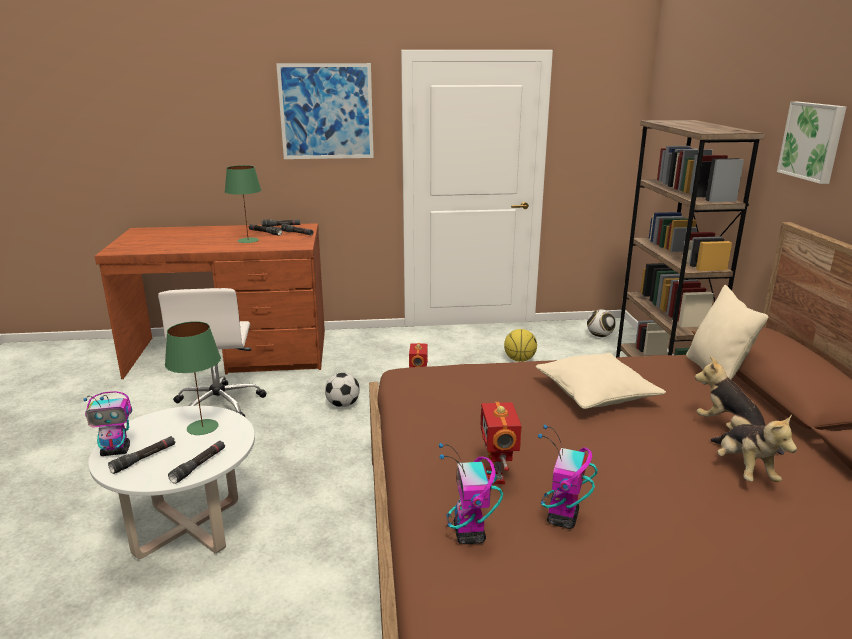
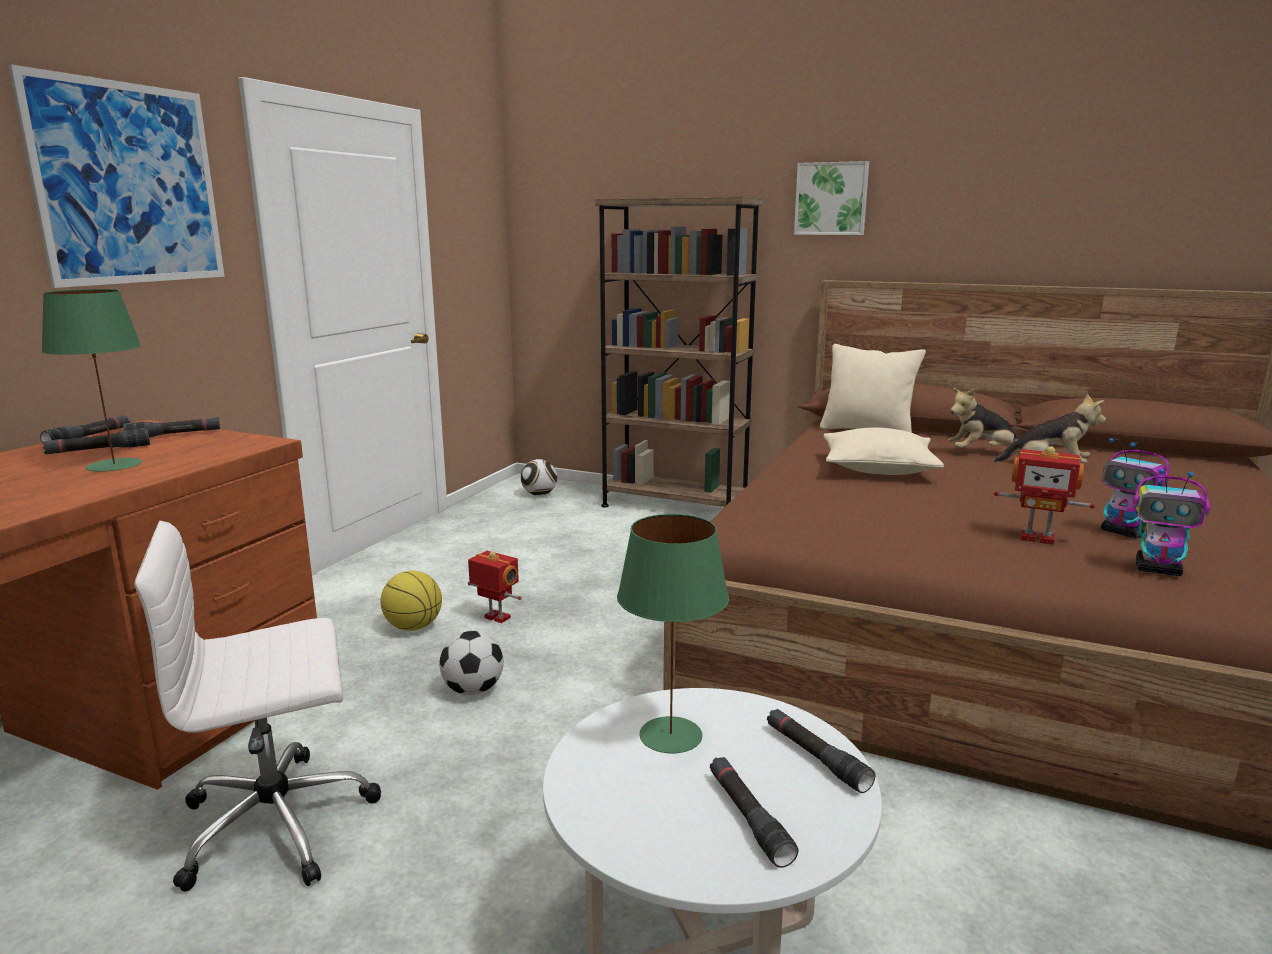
camera: 60 degrees left, 5 degrees down
(116, 451) = (686, 853): toy robot -> none
(219, 404) = (280, 822): white office chair -> white office chair turned 135 degrees clockwise
(519, 360) = (529, 545): basketball -> basketball (413, 627)

